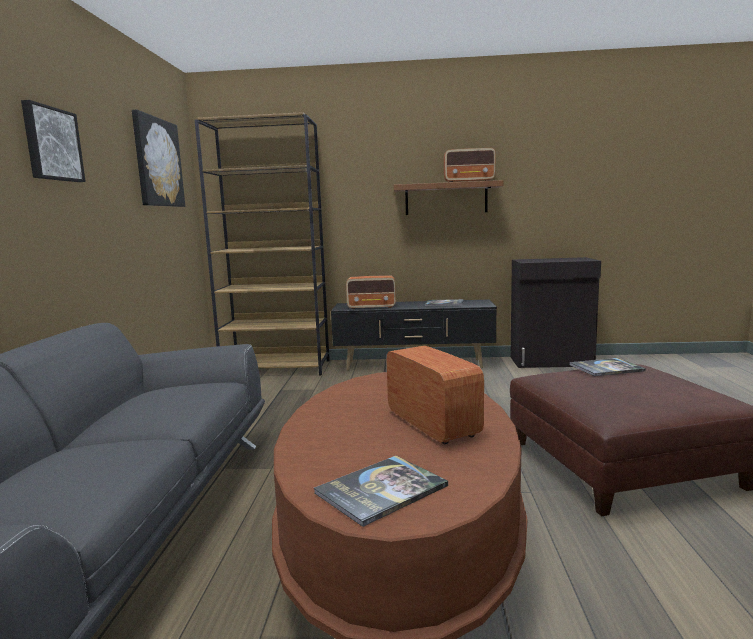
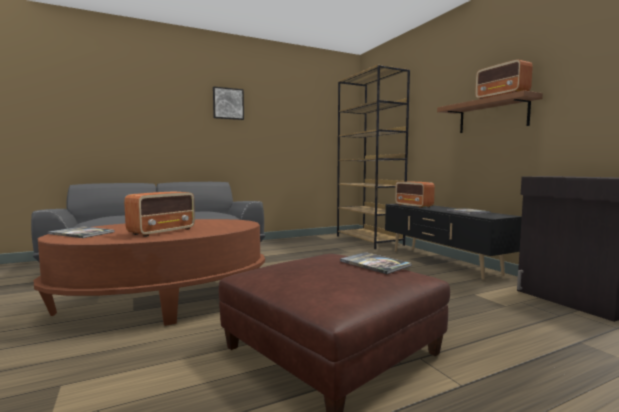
camera: 60 degrees right, 5 degrees down
(157, 162) = (315, 109): picture -> none

